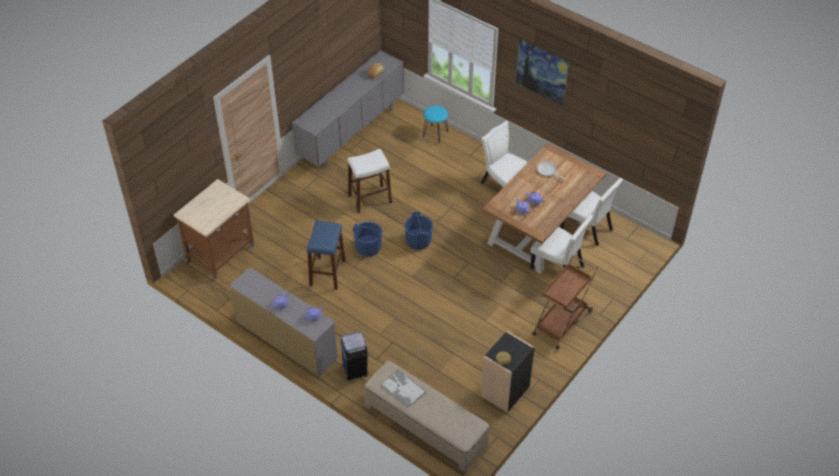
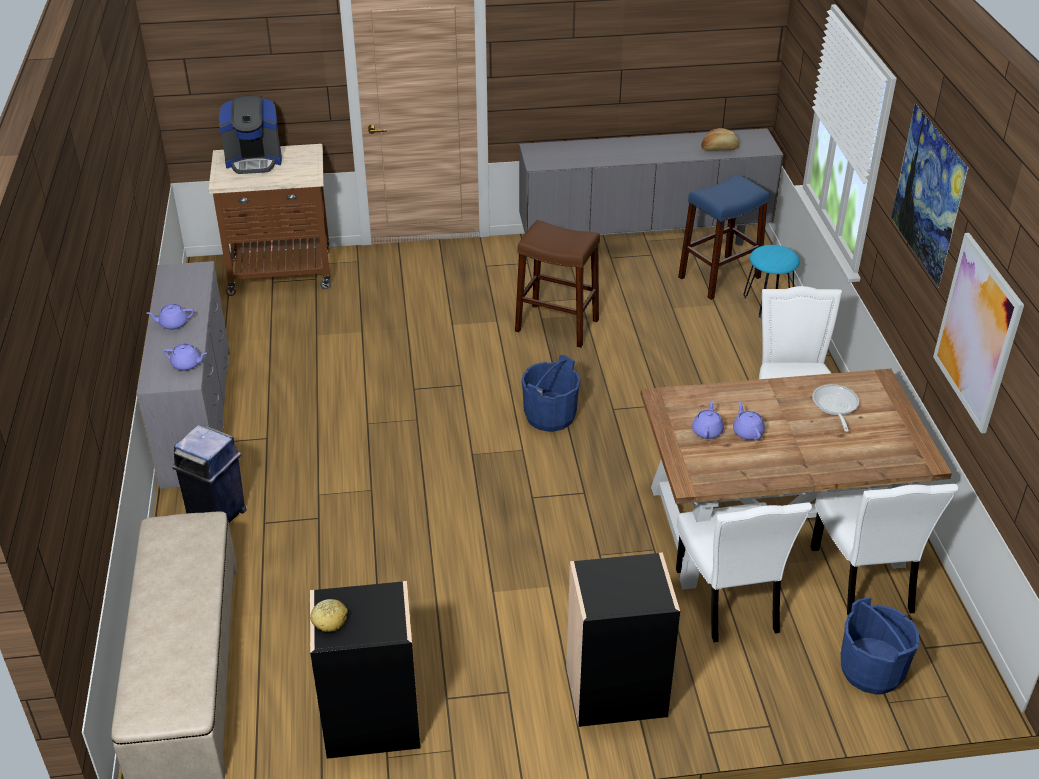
camera: 45 degrees right, 10 degrees down
(202, 207) = (254, 161): none -> coffee machine
(327, 273) = (369, 374): blue stool -> blue stool (719, 277)
(368, 247) = (467, 380): blue bucket -> blue bucket (871, 670)
(370, 199) = (557, 325): white stool -> brown stool
(402, 388) = (178, 563): tray -> none
(561, 323) = (615, 692): brown cart -> black bookcase
(596, 119) = (977, 332): none -> picture

